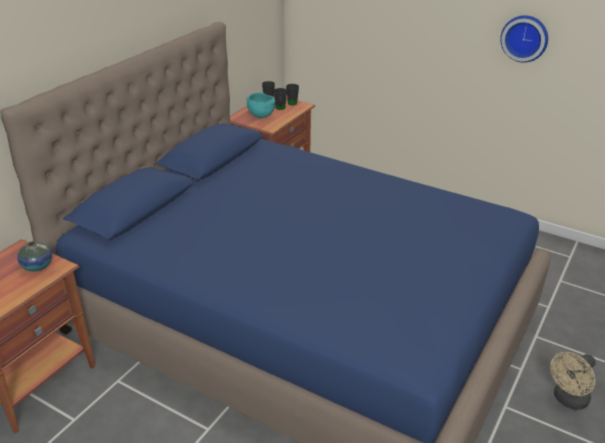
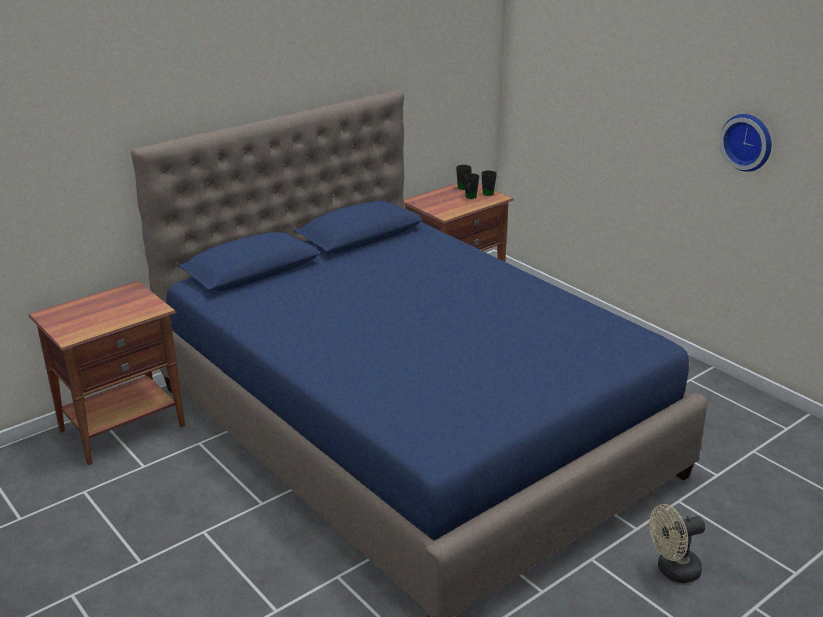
camera: 20 degrees right, 5 degrees down
(37, 266) = (139, 305): vase -> none
(260, 116) = (442, 202): turquoise bowl -> none

